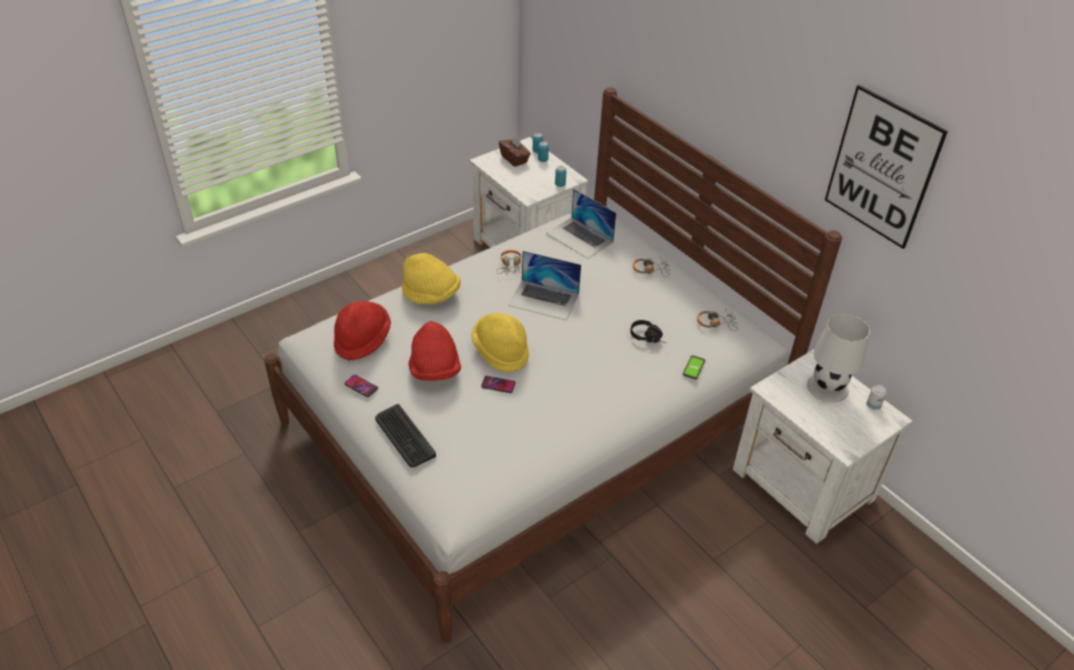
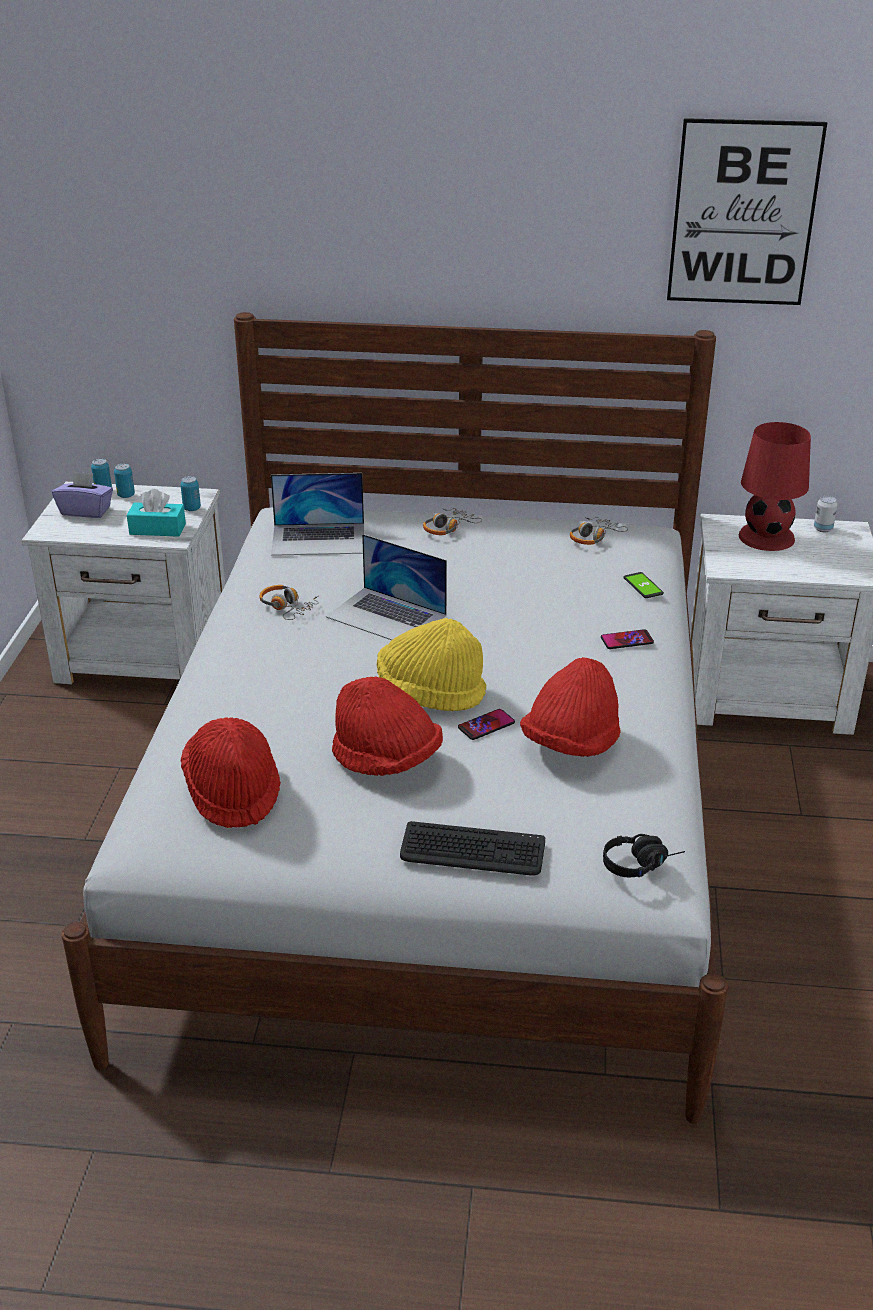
camera: 45 degrees left, 10 degrees down
(361, 386) = (321, 841): phone -> phone (627, 640)
(431, 295) = (239, 691): yellow hat -> none
(514, 159) = (86, 511): brown tissue box -> purple tissue box
(518, 421) = (571, 744): none -> red hat
(529, 187) = (157, 529): none -> turquoise tissue box
(544, 299) = (387, 616): laptop -> laptop turned 60 degrees clockwise
(649, 338) = (558, 585): black headphones -> black headphones (641, 863)
(828, 387) = (766, 537): white table lamp -> red table lamp

